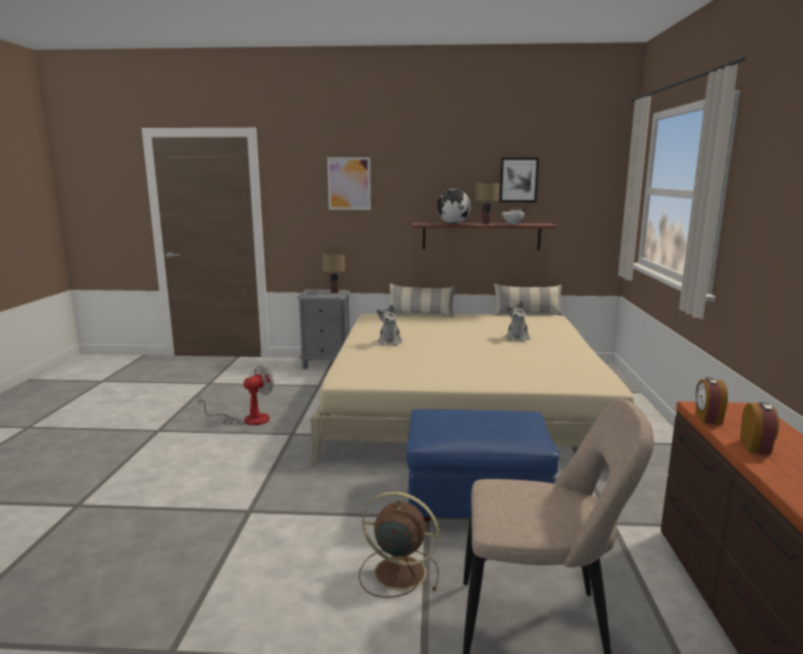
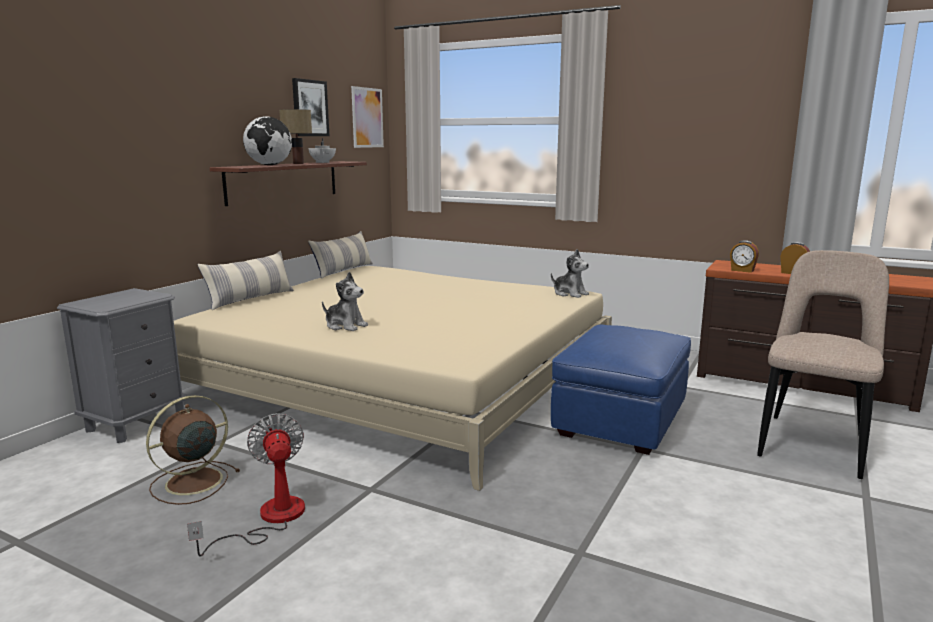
camera: 65 degrees left, 0 degrees up
(335, 292) = (131, 294): table lamp -> none
(349, 183) = (111, 103): picture -> picture (367, 117)
(397, 572) = (736, 482): brown fan -> brown fan (191, 482)
(517, 337) = (416, 287): plush toy -> plush toy (570, 294)

